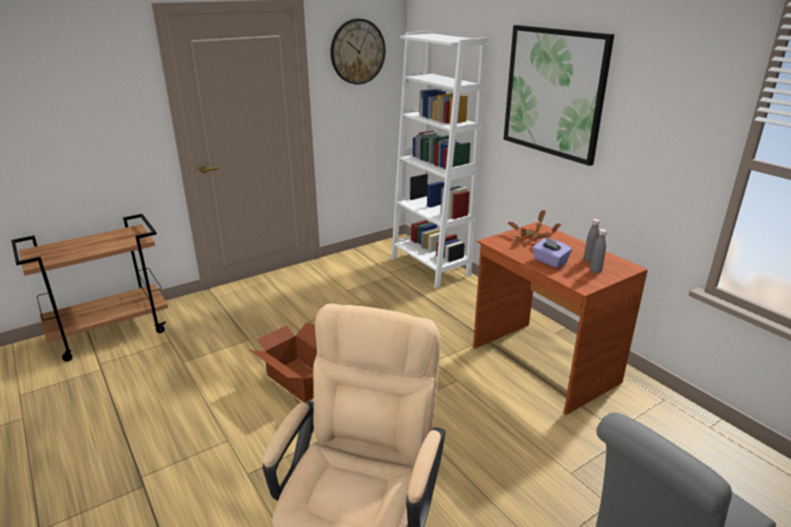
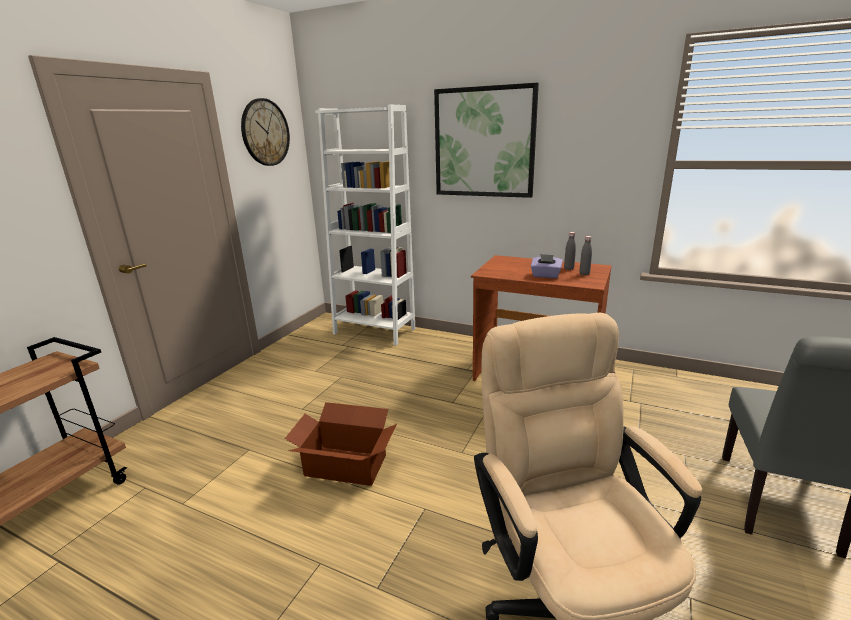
camera: 30 degrees left, 5 degrees down
(529, 239) = (508, 266): potted plant -> none

